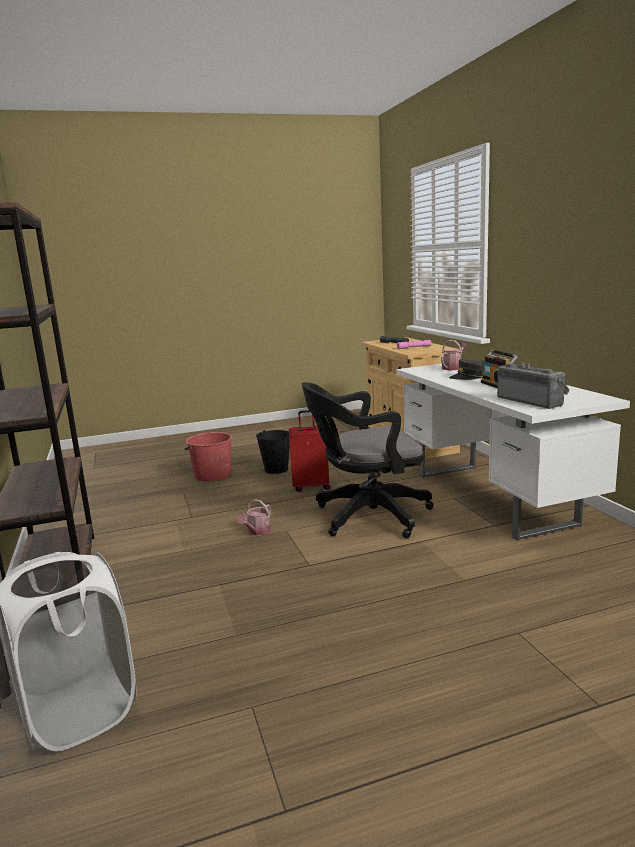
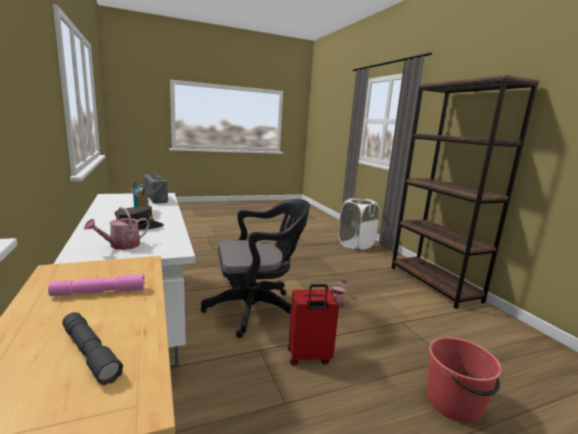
camera: 175 degrees right, 0 degrees up
(276, 469) = (369, 408): black bucket -> none

